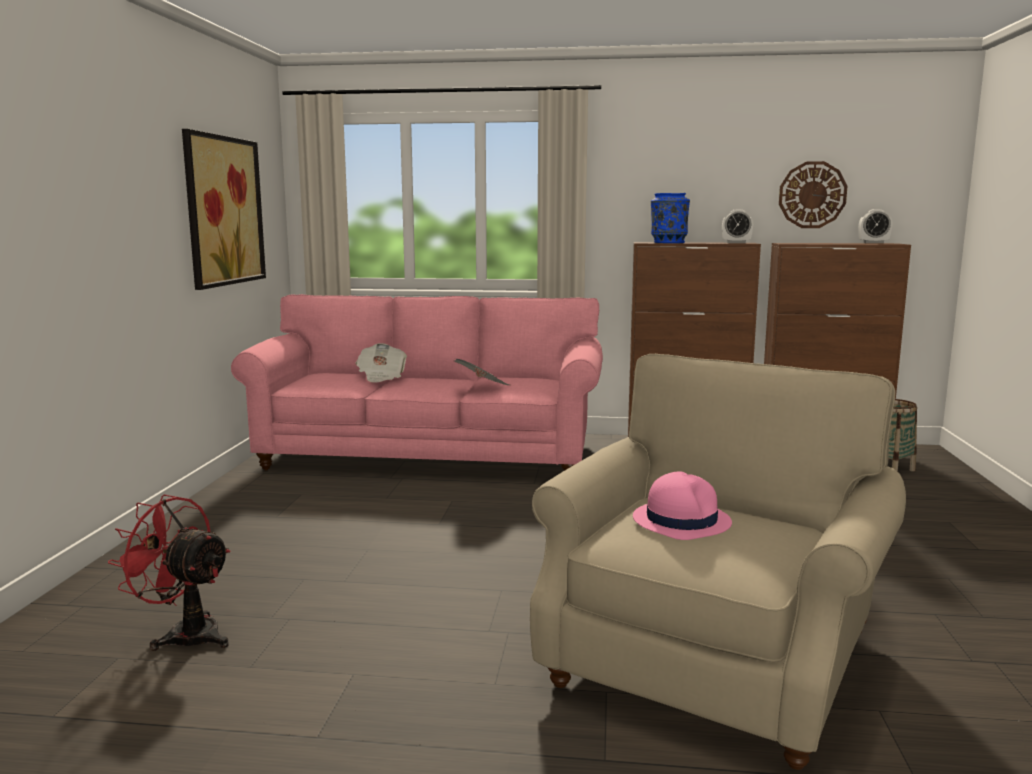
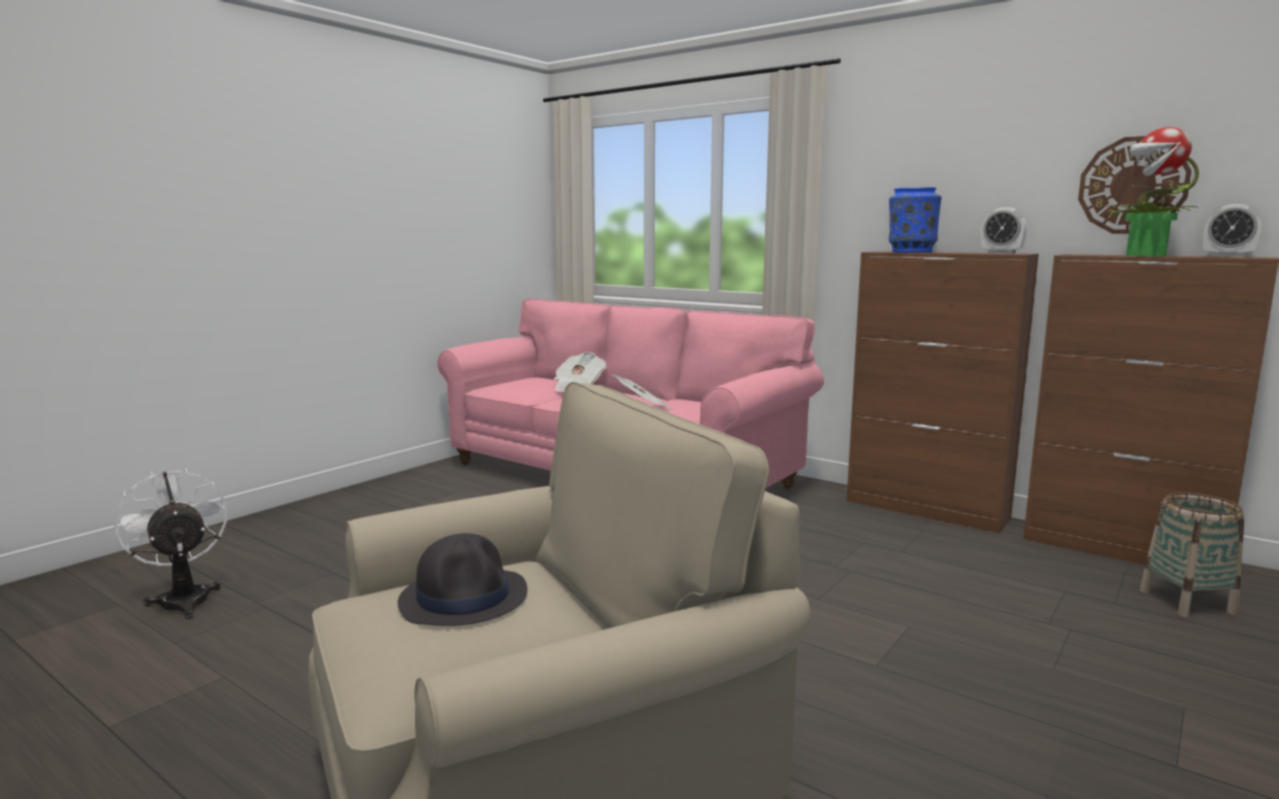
camera: 30 degrees right, 0 degrees up
(185, 634) = (183, 598): red fan -> white fan
(224, 211) = (446, 215): picture -> none
(681, 520) = (464, 598): pink hat -> black hat
(831, 243) = (1144, 255): none -> potted plant

